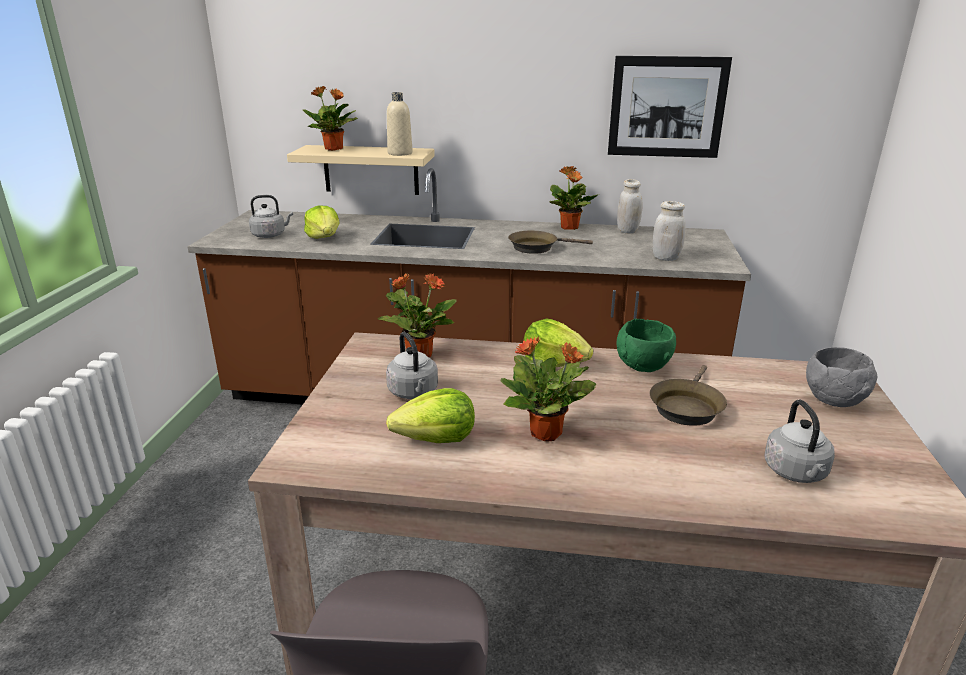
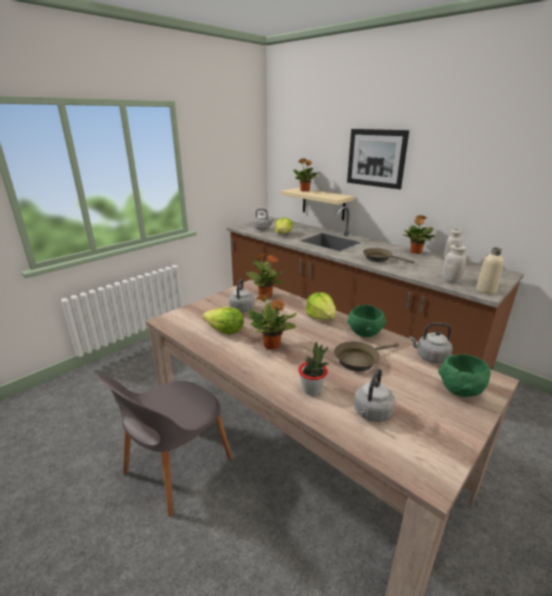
camera: 35 degrees right, 0 degrees up
(400, 153) = (331, 196): beige bottle -> beige bottle (485, 290)
(667, 107) = (494, 185): picture -> picture (376, 158)
(690, 475) = (312, 390): none -> potted plant
(754, 371) = (430, 357): none -> grey kettle
(834, 400) = (460, 390): grey bowl -> green bowl

